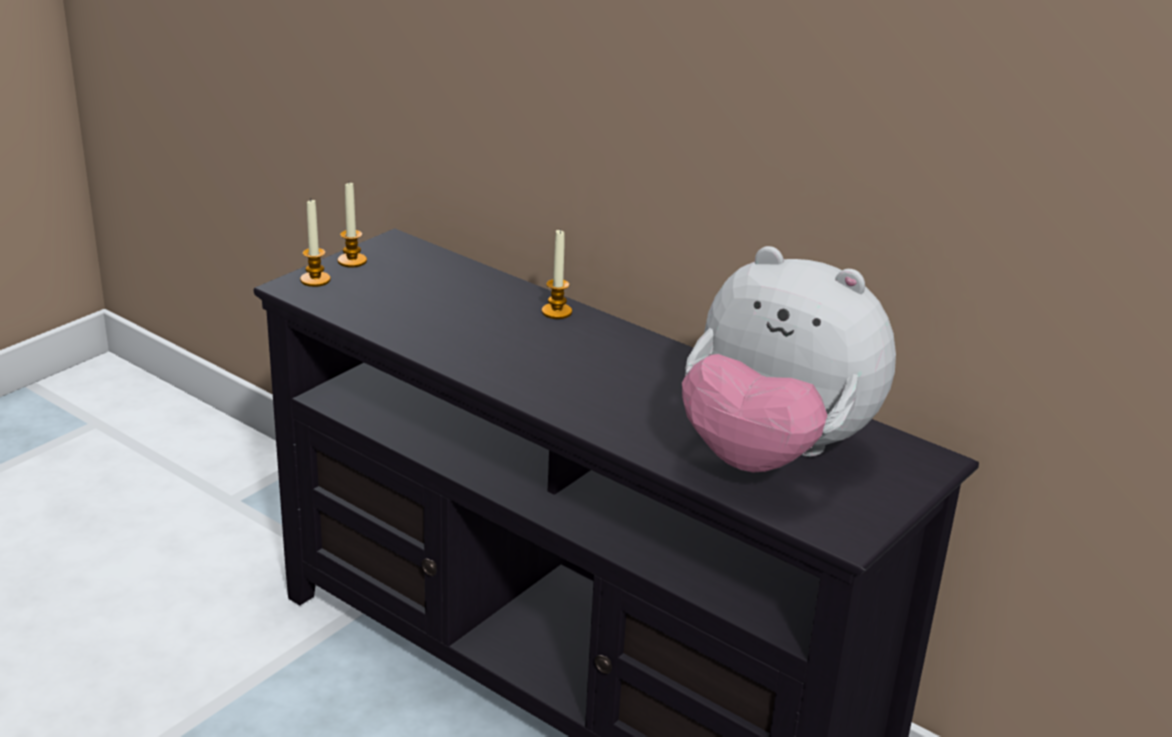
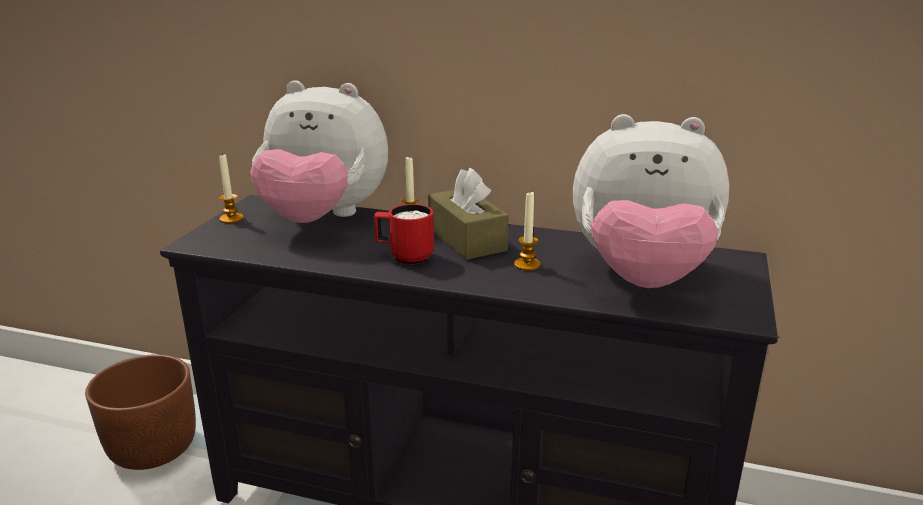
camera: 20 degrees left, 5 degrees down
(243, 516) = (153, 447): none -> brown planter
(315, 280) = (209, 235): candle -> candle (527, 265)
(457, 284) = (323, 219): none -> plush toy
(512, 360) = (404, 257): none -> red mug
(605, 352) = (466, 239): none -> brown tissue box

